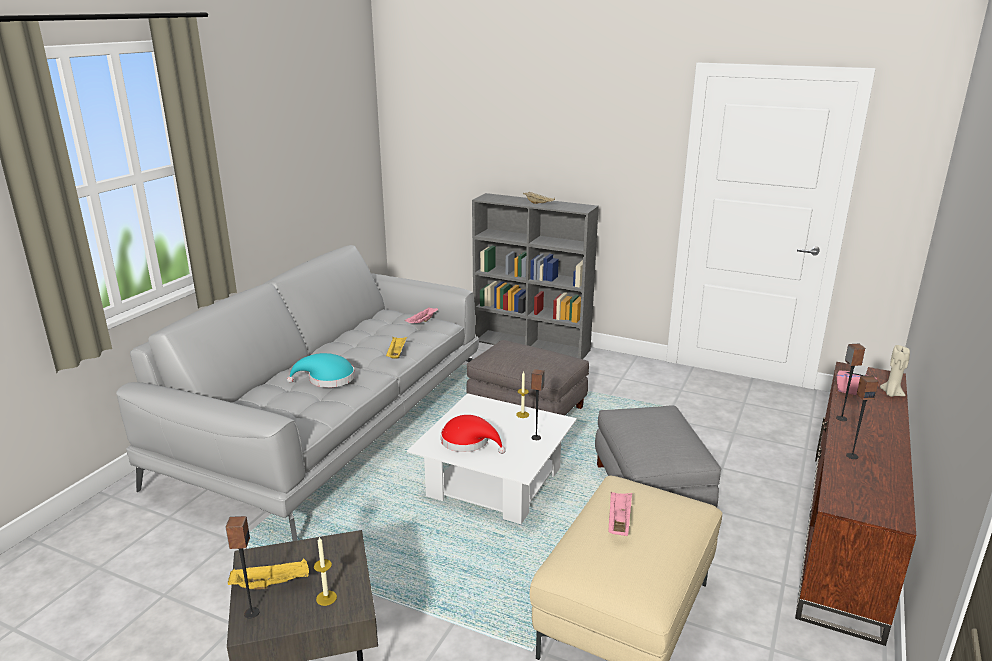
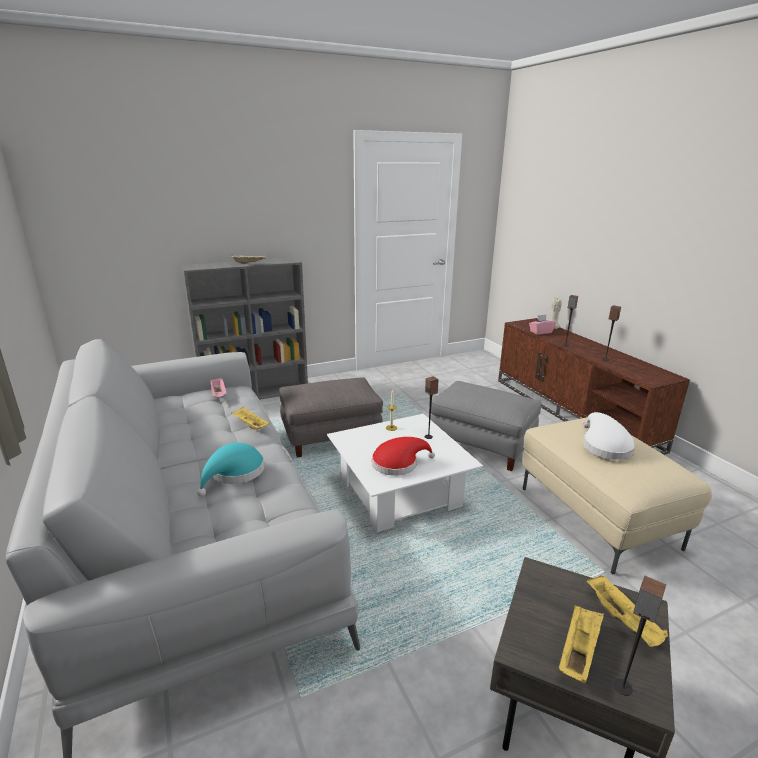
camera: 50 degrees left, 0 degrees up
(326, 598) = (623, 620): candle -> yellow tray
(618, 522) = (604, 446): pink tray -> white hat

